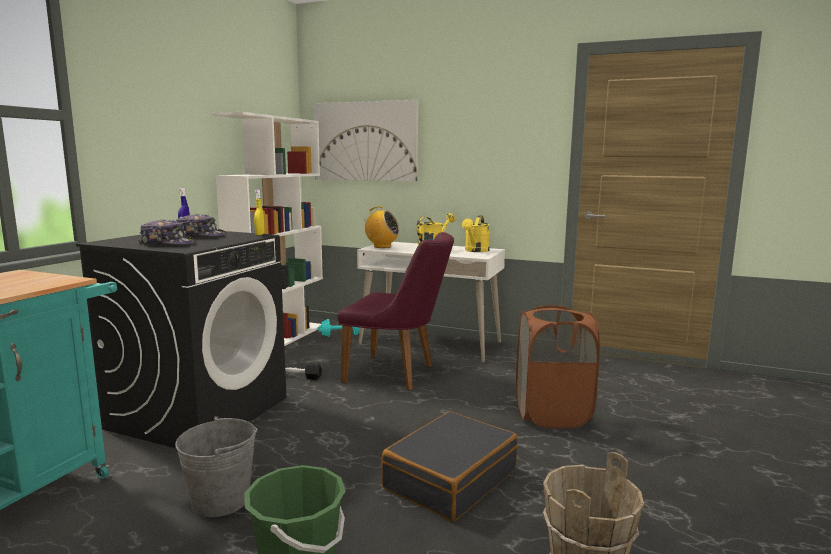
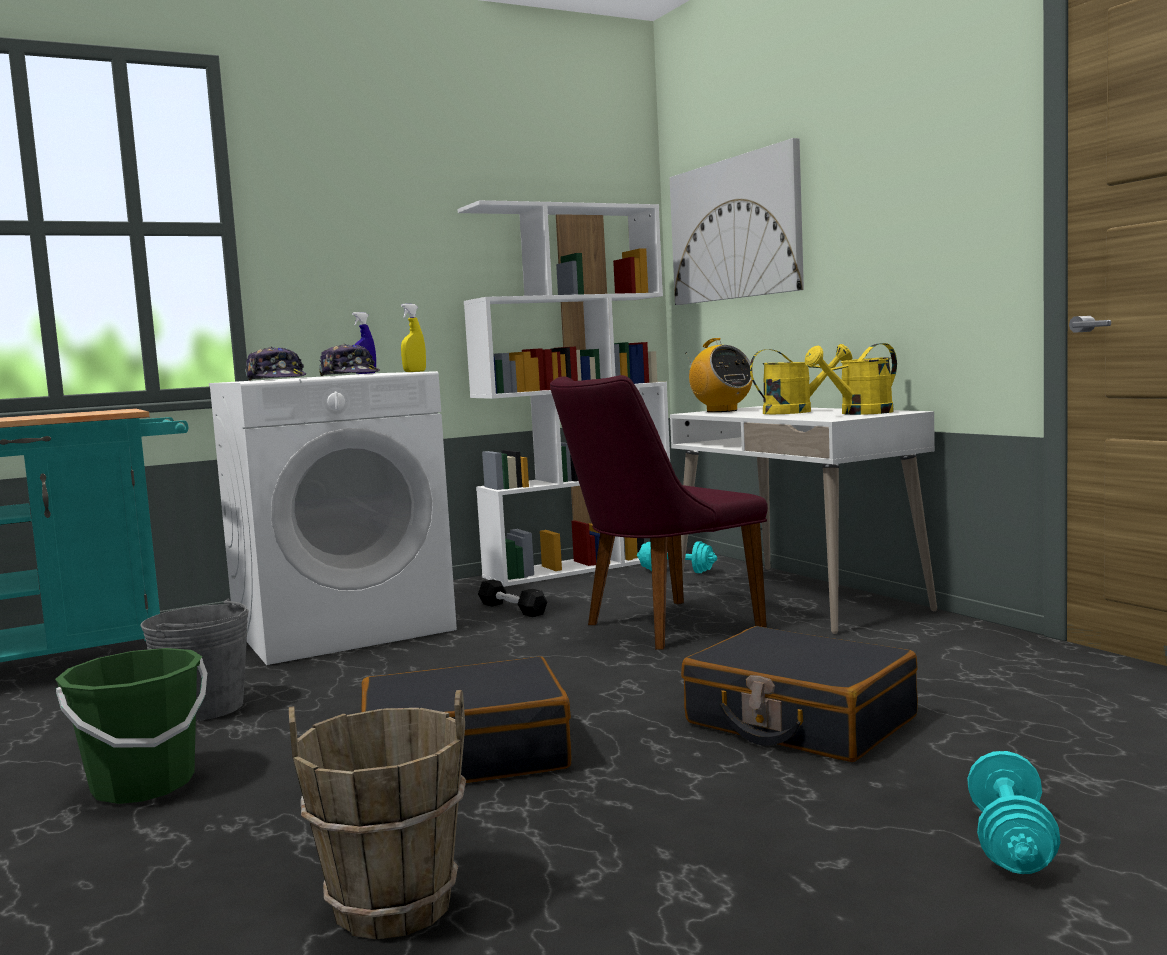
camera: 40 degrees right, 5 degrees down
(199, 412) = (342, 627): black washing machine -> white washing machine
(398, 374) = (658, 627): purple chair -> purple chair turned 90 degrees clockwise
(552, 414) = (799, 721): brown laundry basket -> black suitcase
(706, 450) = (1011, 842): none -> turquoise dumbbell

